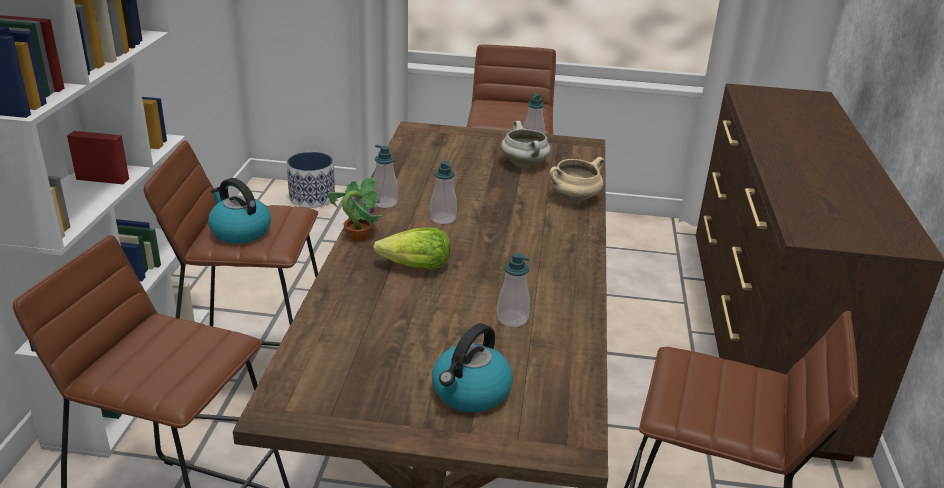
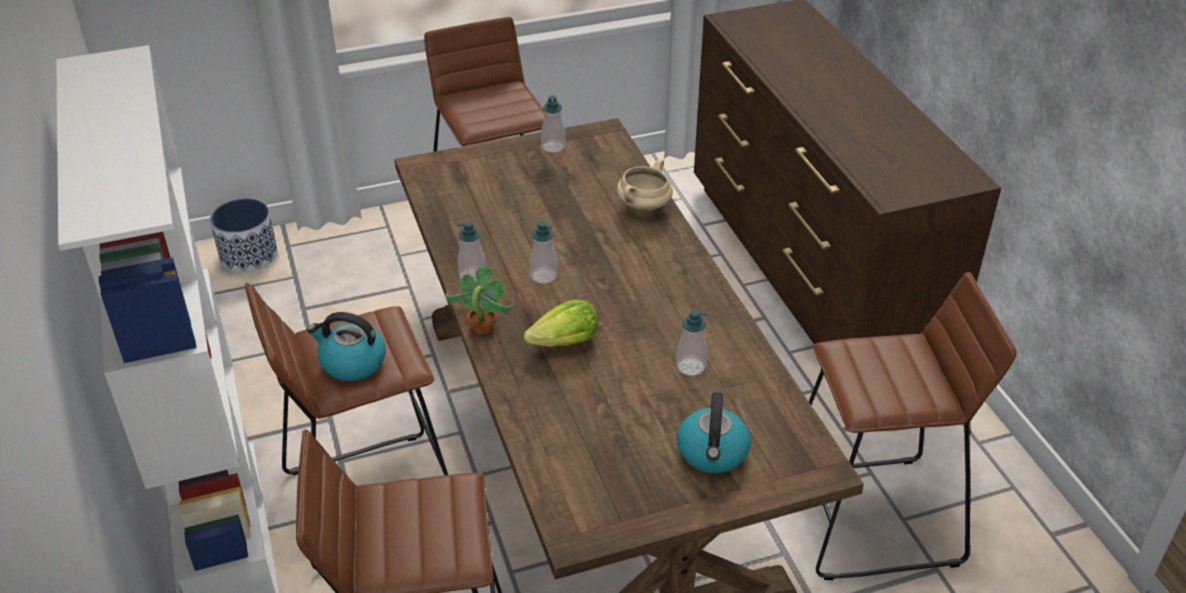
camera: 25 degrees left, 10 degrees up
(525, 164) = (567, 178): white cooking pot -> none

